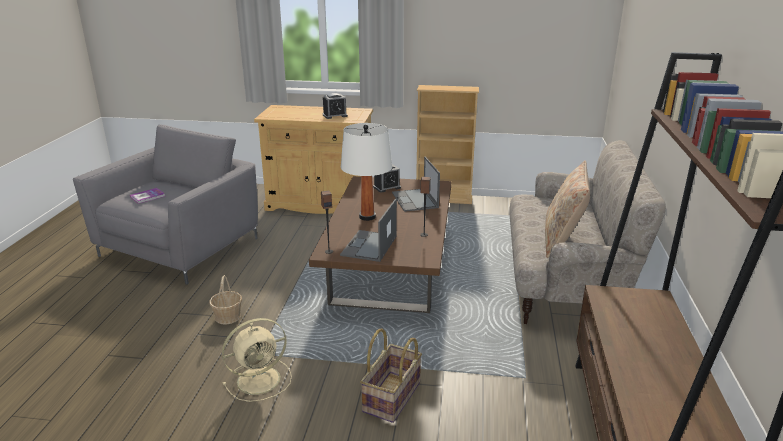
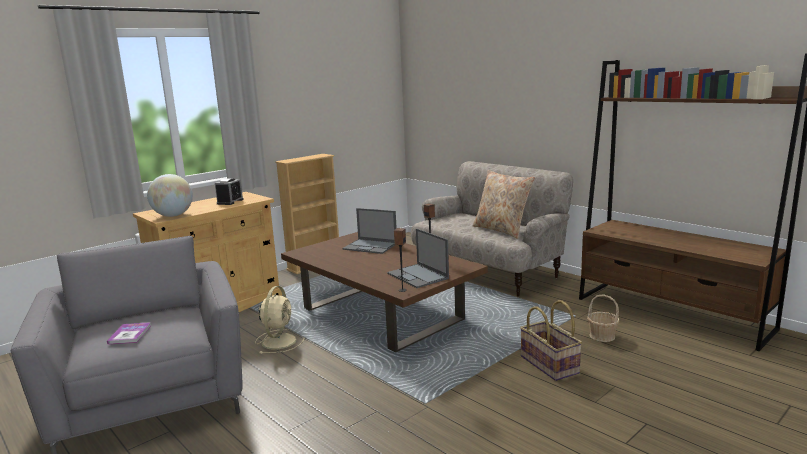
camera: 50 degrees left, 10 degrees down
(228, 316) = (340, 404): basket -> basket (602, 336)
(260, 379) = (464, 413): beige fan -> beige fan (279, 340)
(277, 116) = (173, 215): none -> globe
(367, 217) = (367, 265): white table lamp -> none
(387, 187) = (329, 248): alarm clock -> none

